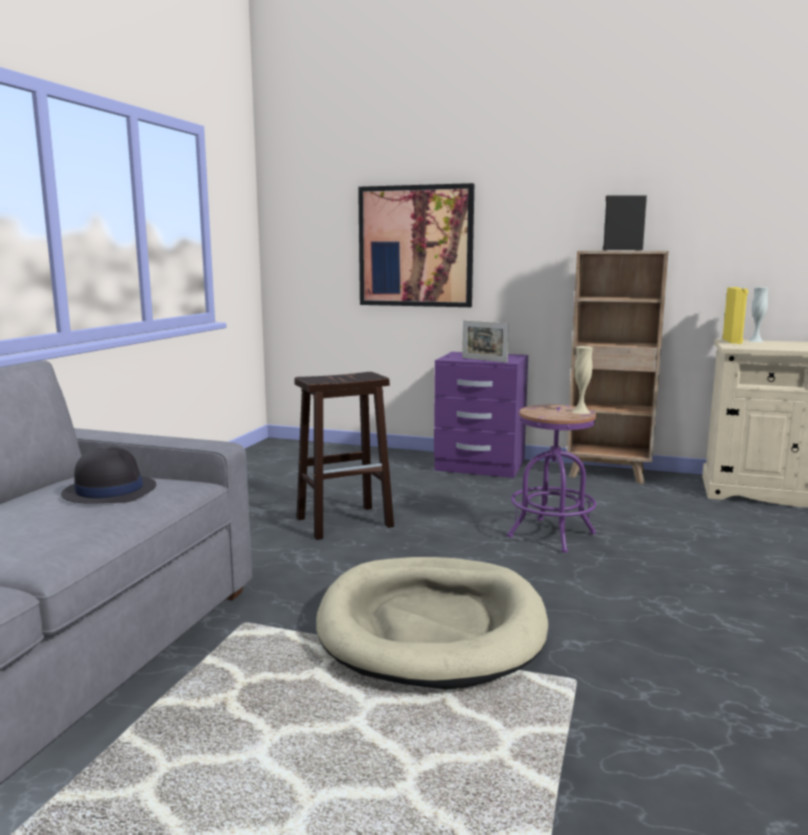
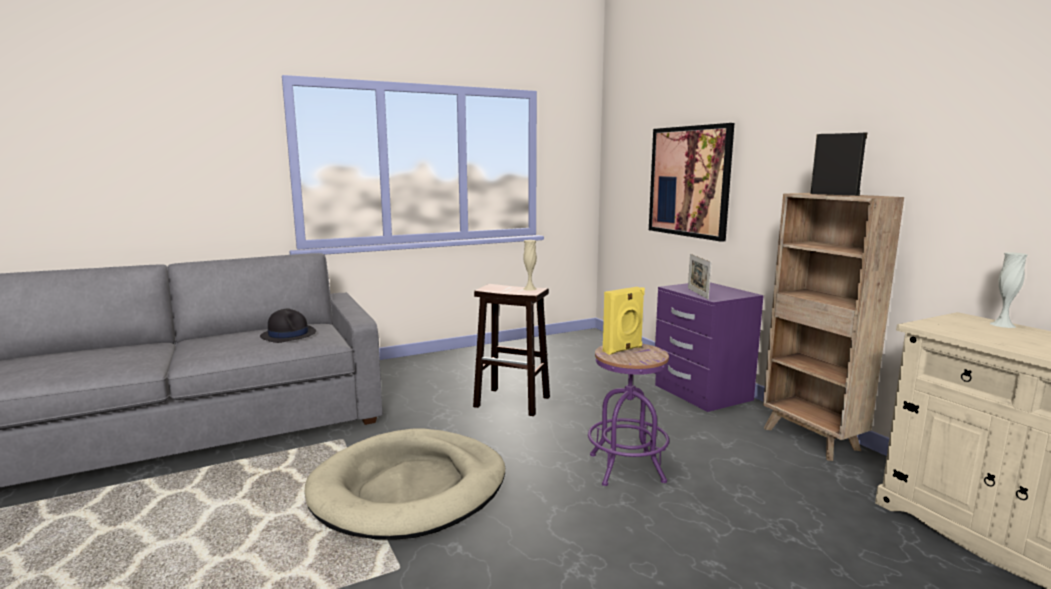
camera: 45 degrees right, 0 degrees up
(581, 411) = (650, 358): beige vase -> beige vase (529, 289)
(733, 341) = (961, 319): yellow speaker -> yellow speaker (623, 349)

